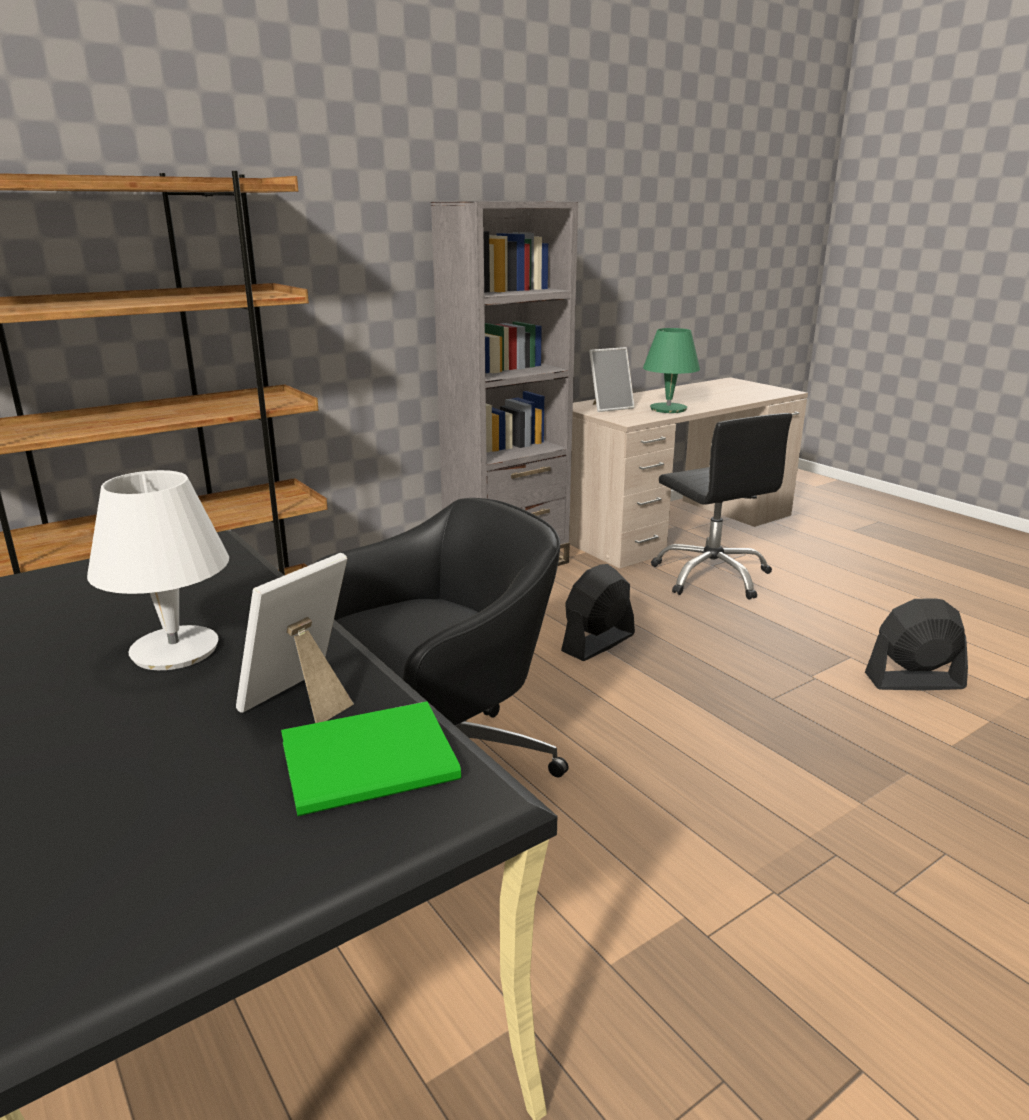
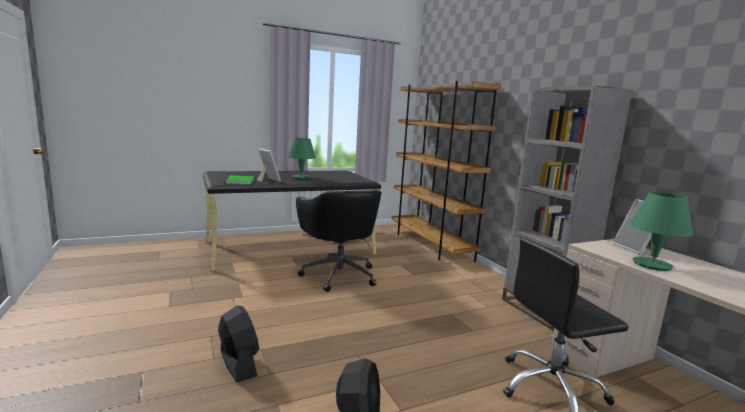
camera: 100 degrees right, 10 degrees down
(176, 650) = (301, 177): white table lamp -> green table lamp
(598, 643) = (432, 318): black fan -> black fan (238, 363)

